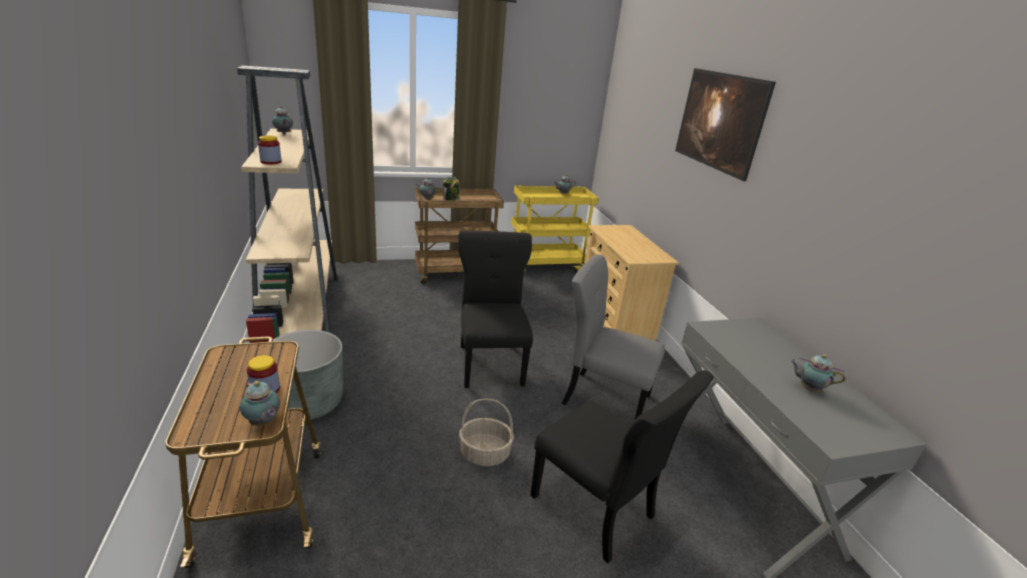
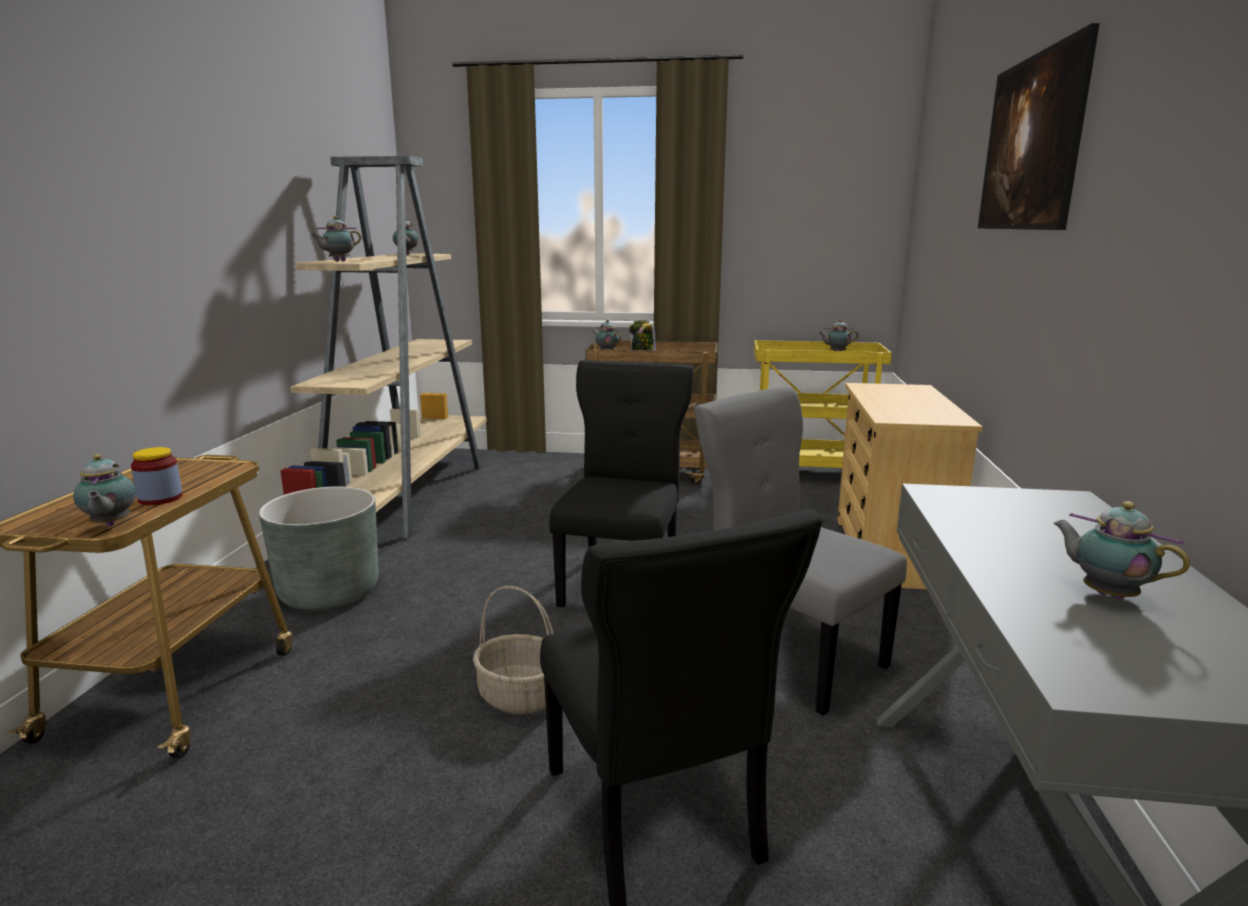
camera: 25 degrees right, 10 degrees down
(271, 162) = (338, 261): jar -> teapot

